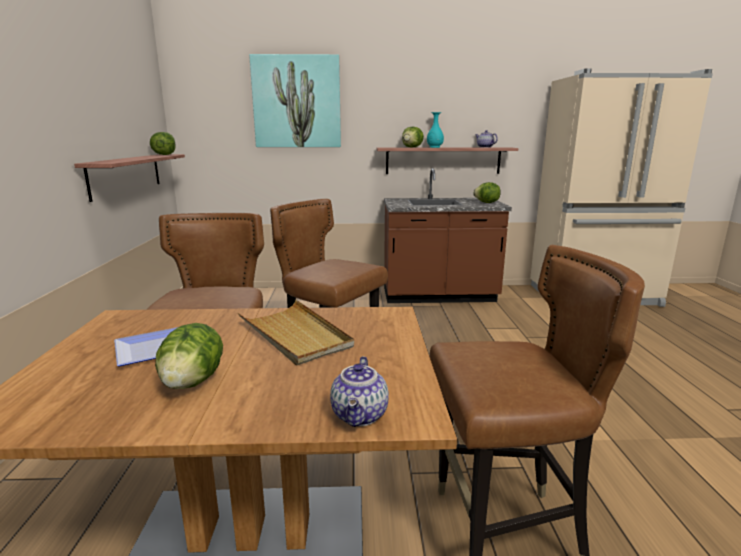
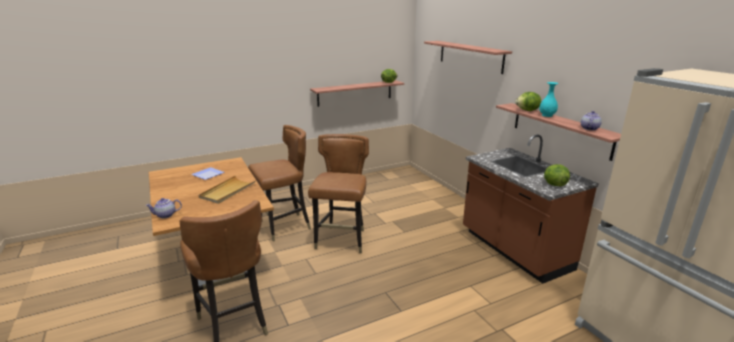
camera: 65 degrees right, 5 degrees up
(192, 382) = (185, 187): lettuce -> none
(297, 102) = (470, 56): picture -> shelf

